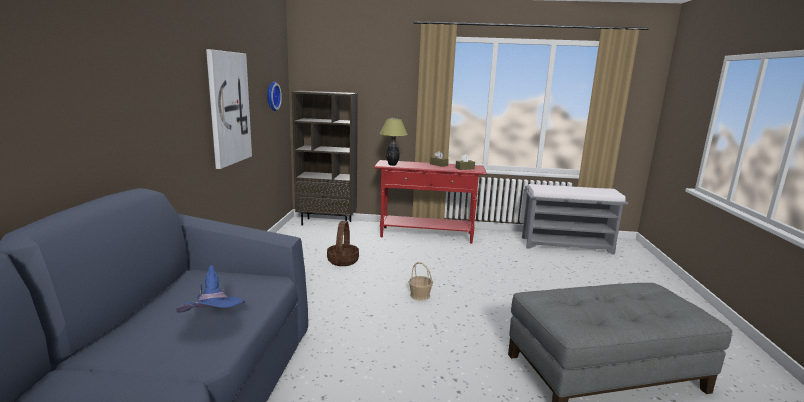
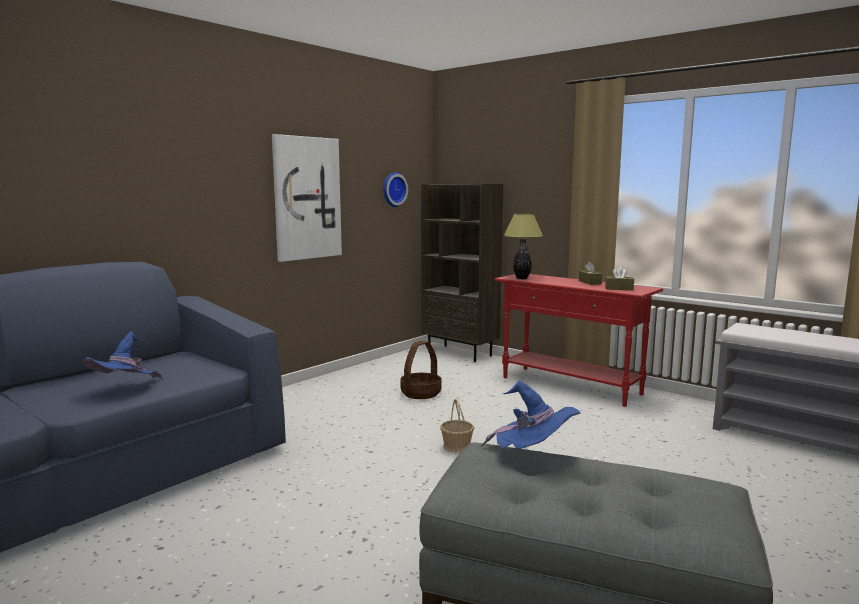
camera: 35 degrees right, 5 degrees down
(565, 291) = (534, 454): none -> blue hat

